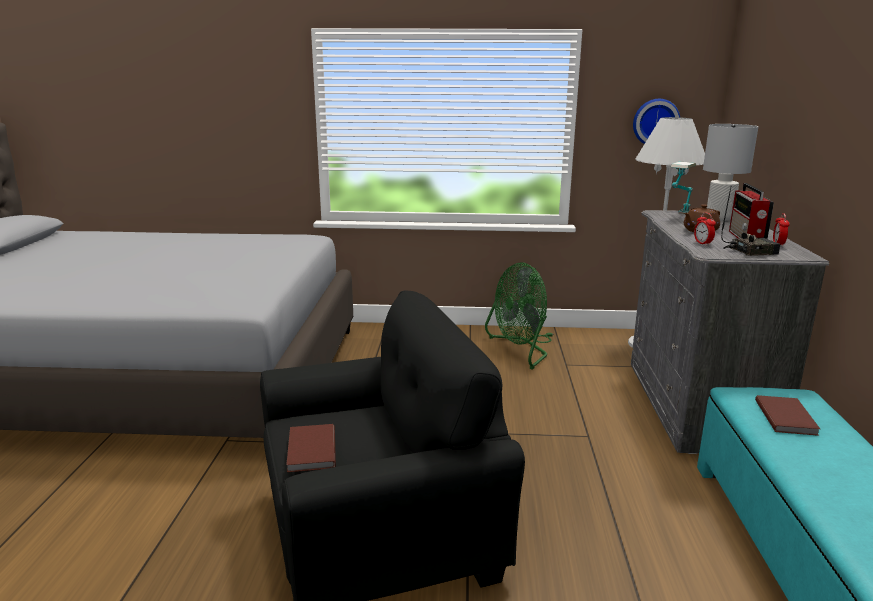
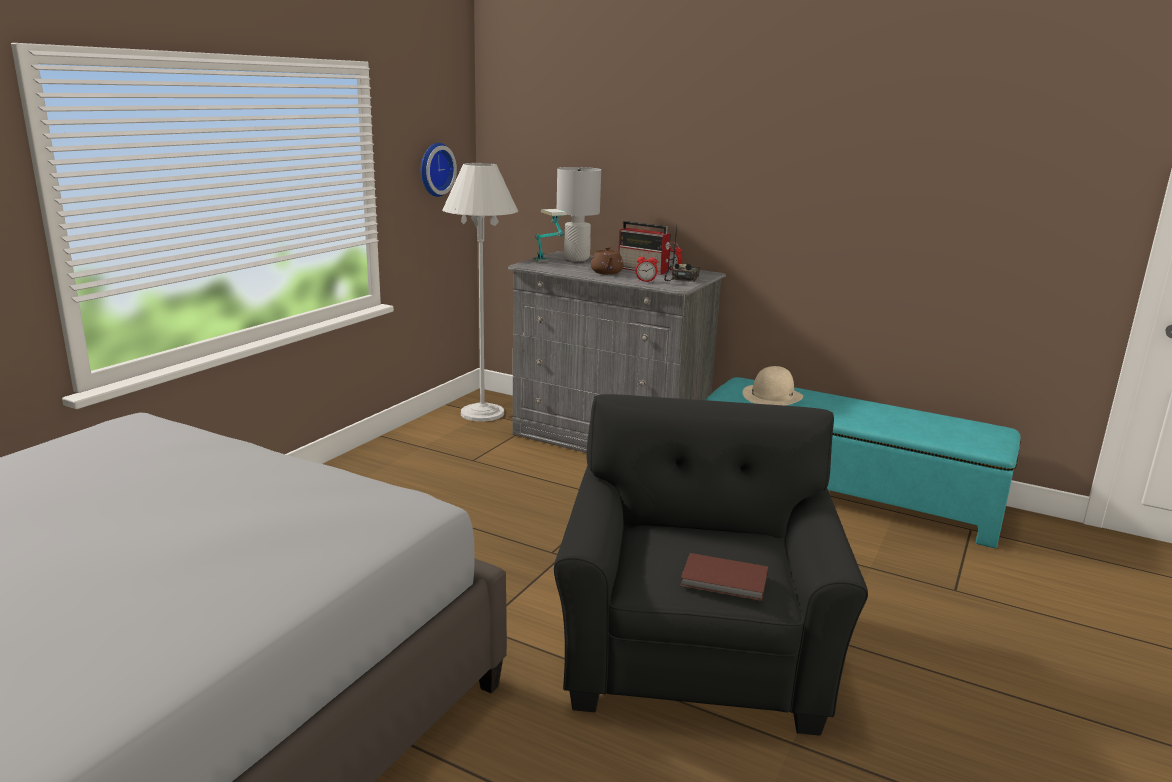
camera: 65 degrees left, 0 degrees up
(523, 348) = (408, 467): green fan -> none
(786, 417) = (772, 396): brown book -> beige hat

